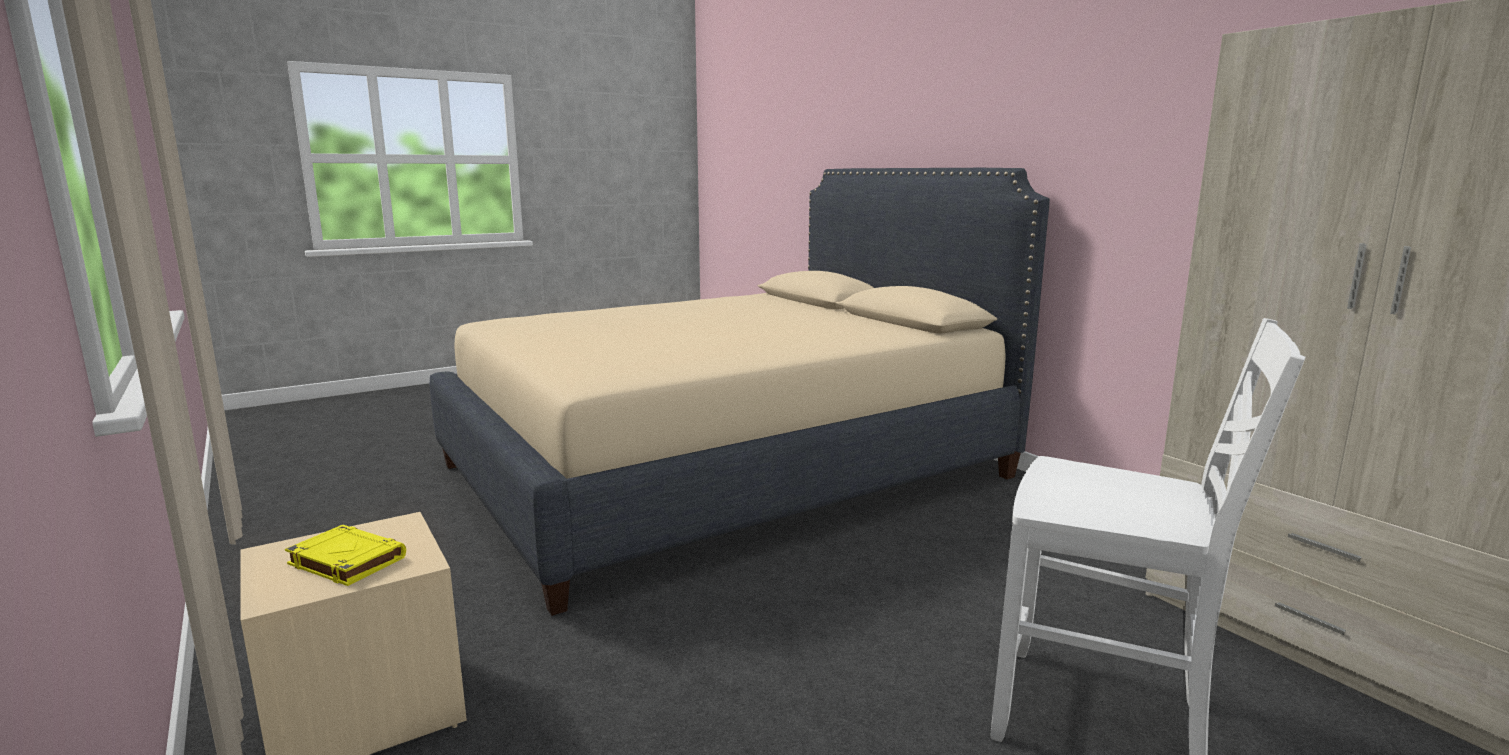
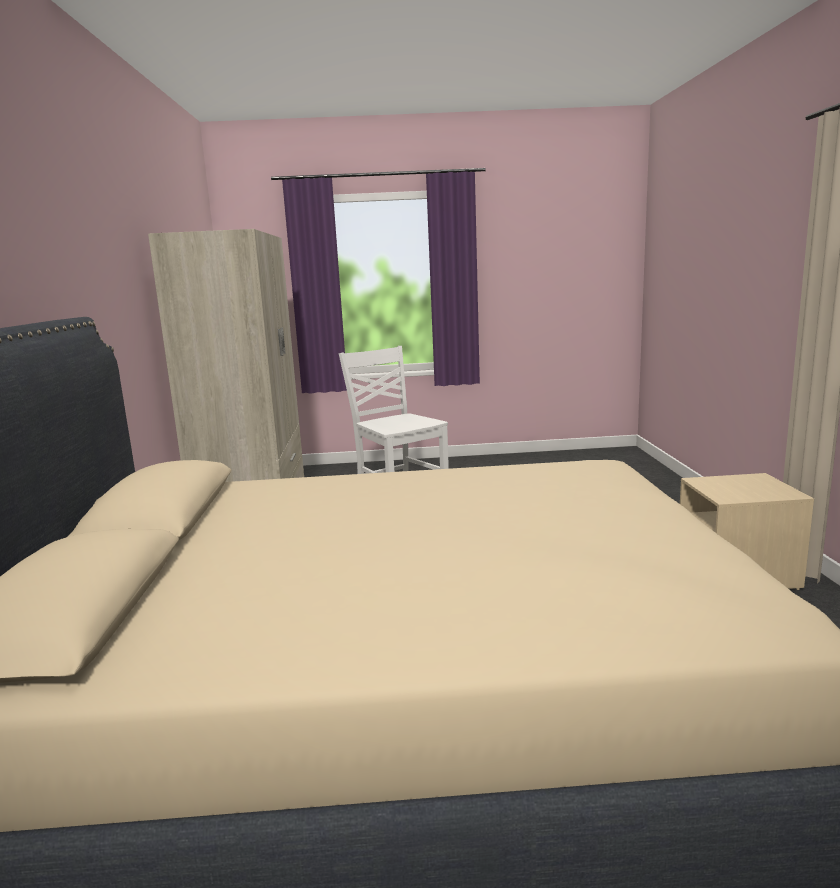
camera: 150 degrees left, 0 degrees up
(346, 561) = (739, 485): yellow book -> none

